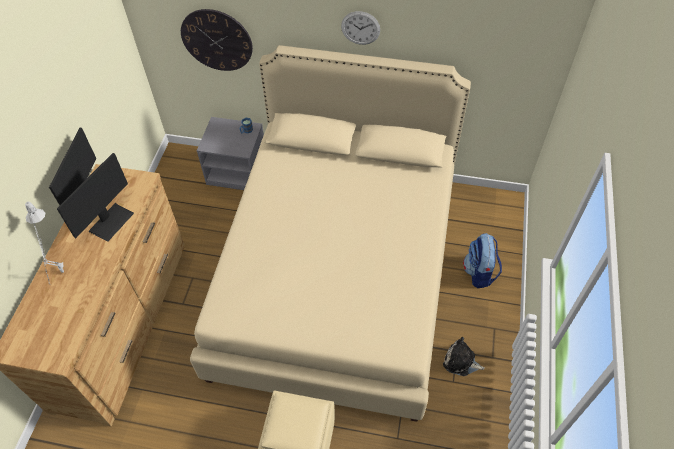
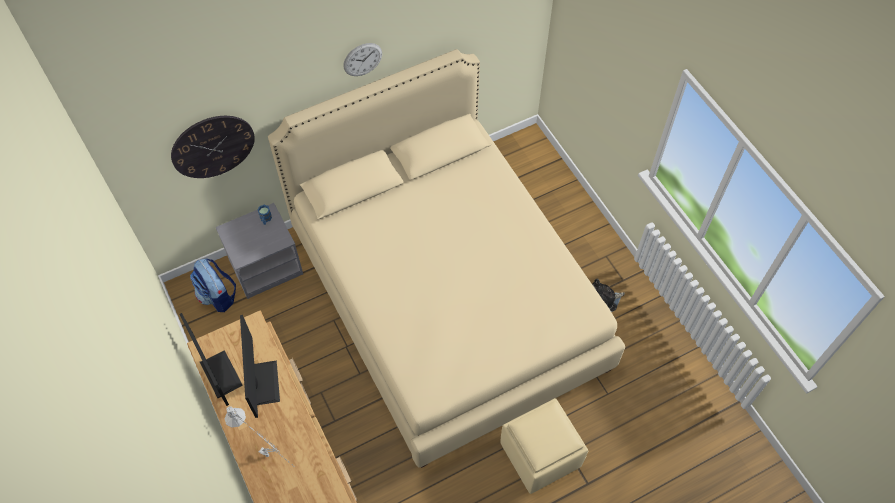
camera: 40 degrees left, 5 degrees up
(479, 273) = (558, 217): backpack -> backpack (218, 296)

